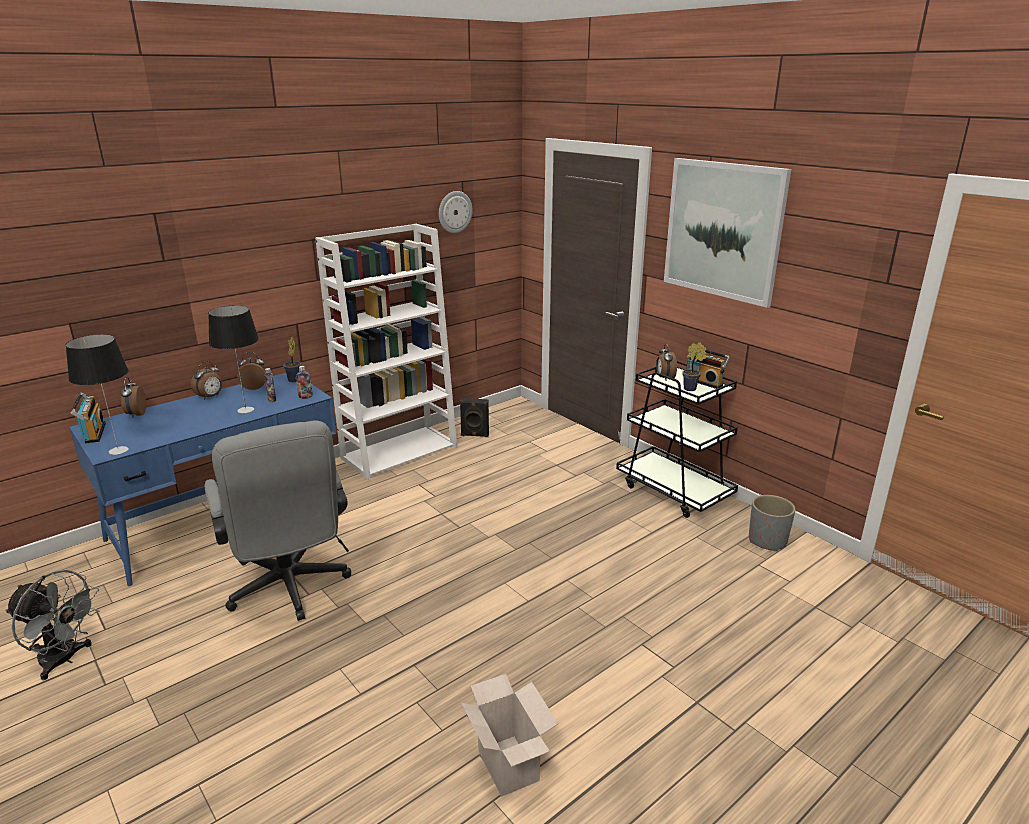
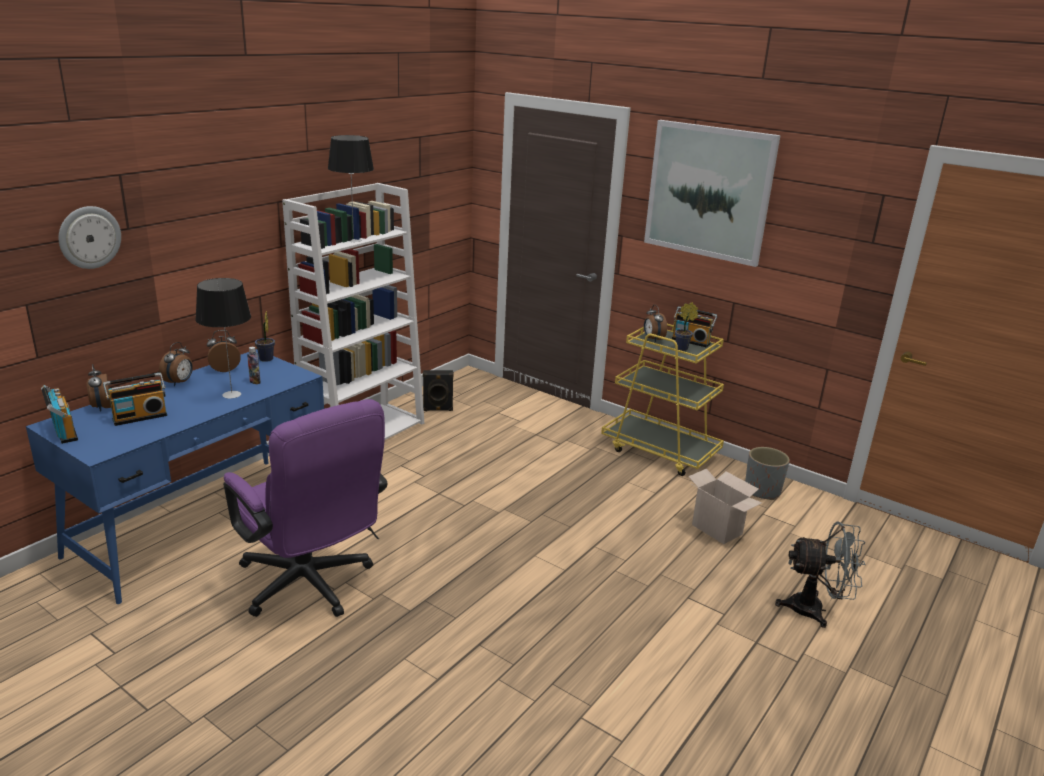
camera: 15 degrees left, 0 degrees up
(64, 660) = (82, 691): grey fan -> grey fan (815, 610)
(119, 450) = (110, 448): table lamp -> table lamp (354, 240)
(160, 424) = (139, 417): none -> radio
(290, 589) = (311, 587): grey office chair -> purple office chair
(305, 397) = (292, 377): bottle -> none
(454, 212) = (412, 169): wall clock -> wall clock (89, 237)
(510, 766) = (614, 723): cardboard box -> cardboard box (719, 530)
(674, 490) = (660, 451): black cart -> yellow cart

